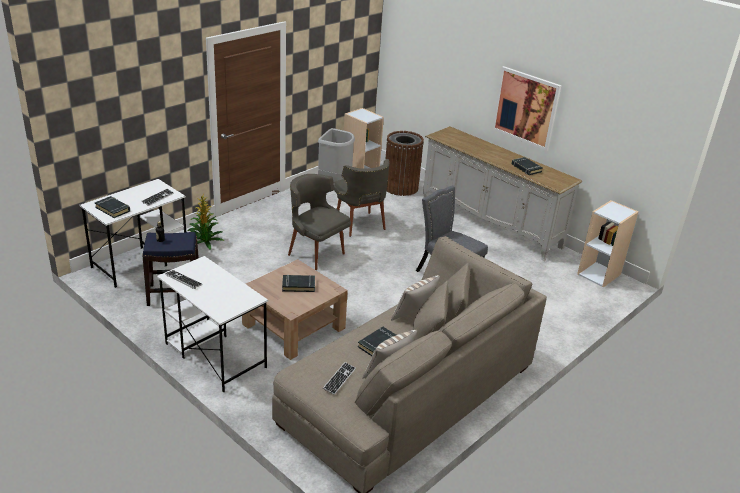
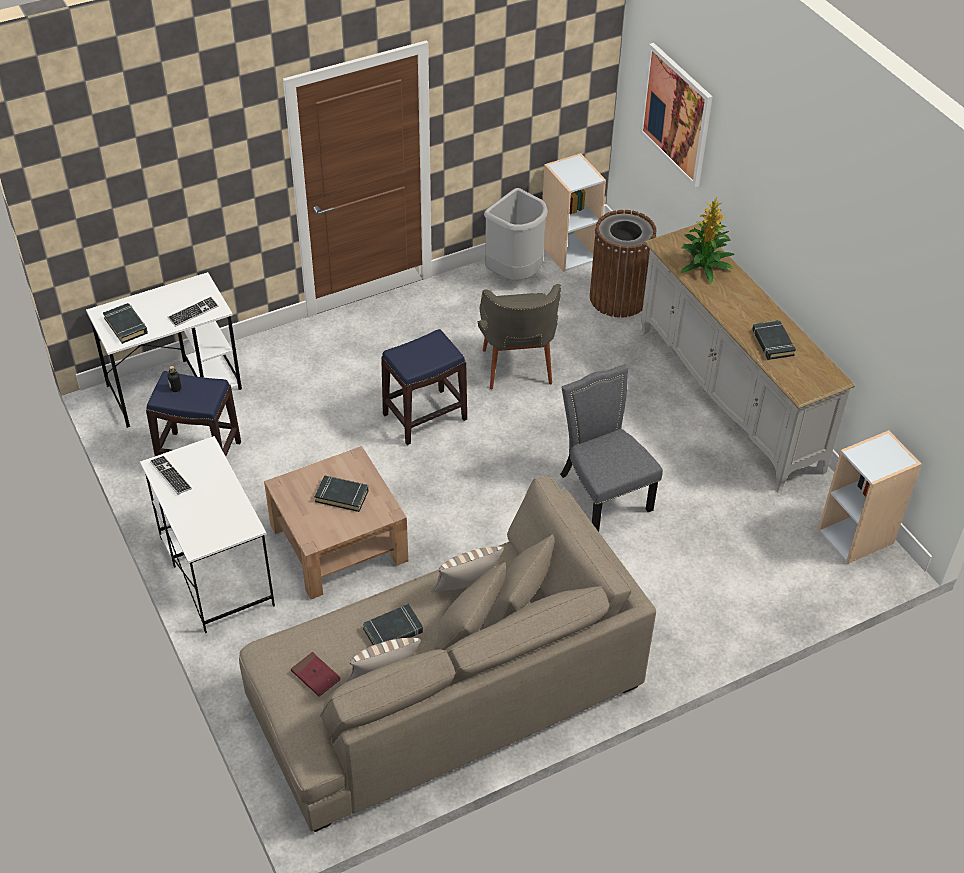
camera: 20 degrees right, 15 degrees up
(205, 242) = (275, 364): potted plant -> potted plant (704, 266)
(316, 255) = (425, 417): grey chair -> stool
(339, 379) = (315, 676): keyboard -> red book
(526, 108) = (795, 240): picture -> picture (676, 114)

